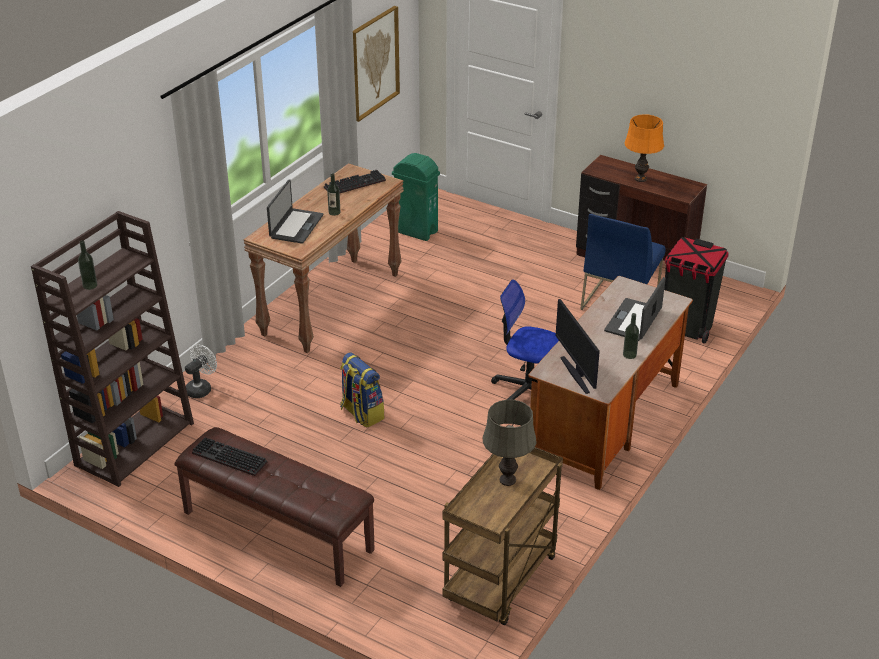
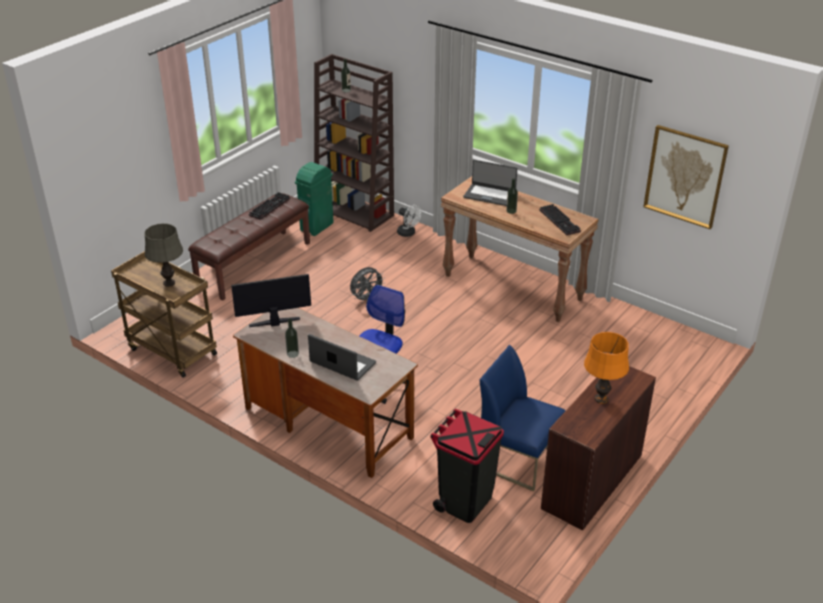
camera: 95 degrees right, 0 degrees up
(361, 413) = (366, 299): backpack -> grey fan
(416, 231) = (635, 336): green trash can -> green trash can (317, 227)

